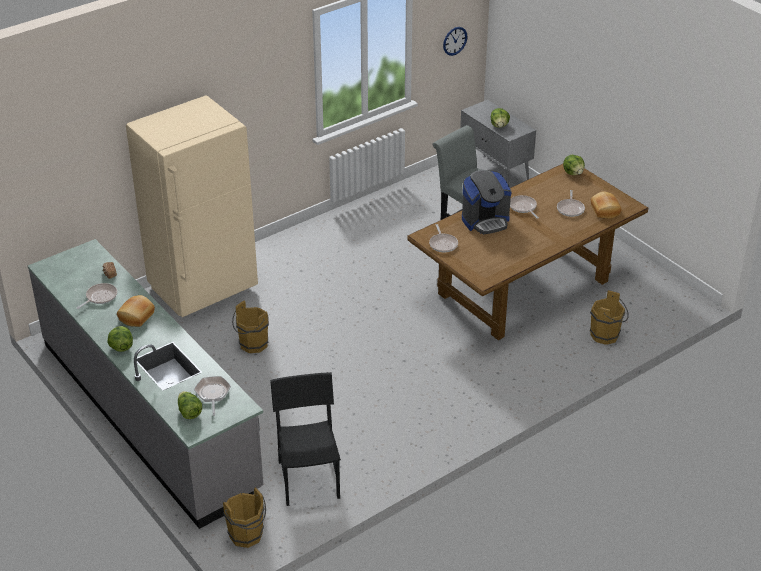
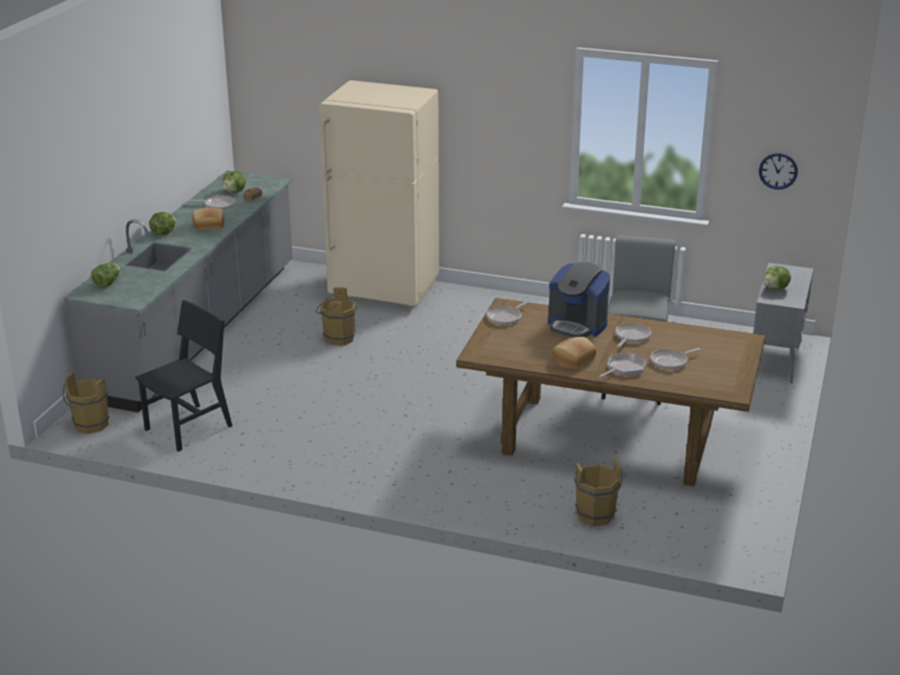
camera: 55 degrees right, 10 degrees down
(212, 394) = (140, 284): frying pan -> frying pan (623, 368)
(573, 173) = (741, 343): lettuce -> lettuce (234, 192)
(604, 211) = (698, 381): bread -> bread (572, 359)

